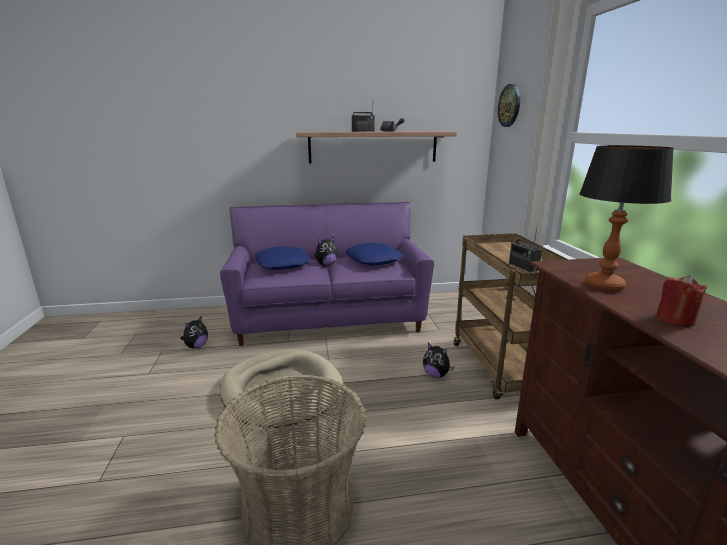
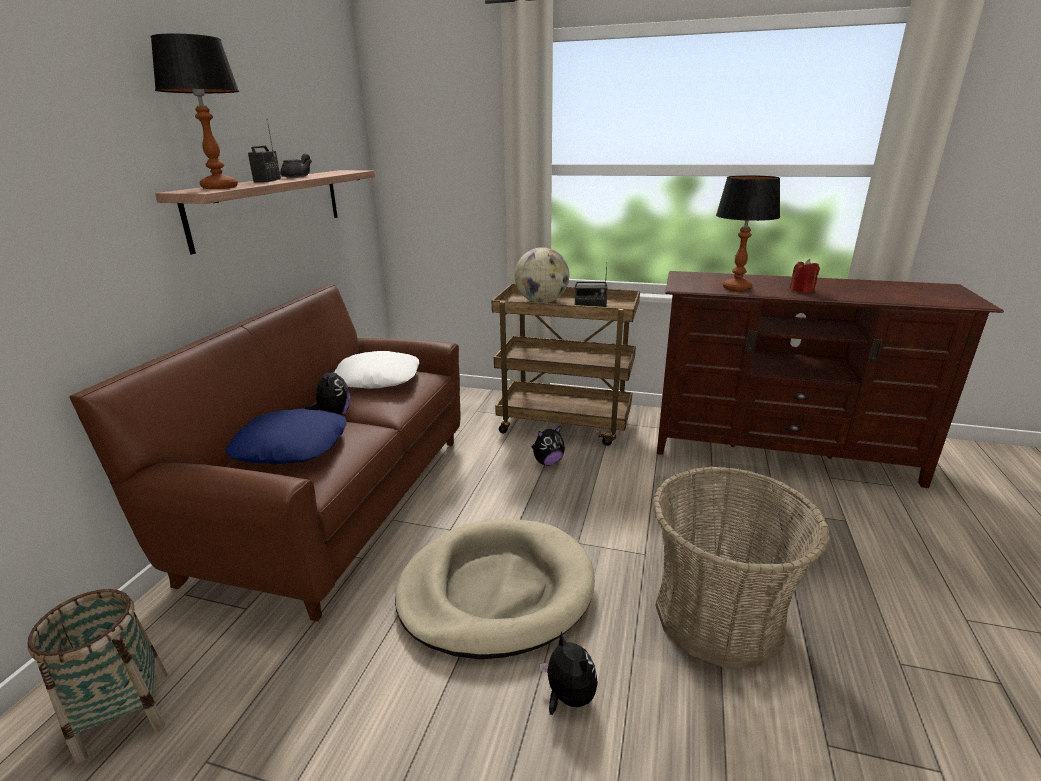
camera: 65 degrees left, 5 degrees up
(182, 327) = (124, 714): none -> basket
(196, 346) = (252, 690): plush toy -> plush toy (568, 697)
(321, 131) = (220, 187): none -> table lamp
(329, 319) = (337, 502): purple sofa -> brown sofa
(374, 260) = (378, 378): blue pillow -> white pillow
(507, 251) = (542, 302): none -> globe
(509, 105) = (412, 132): wall clock -> none

